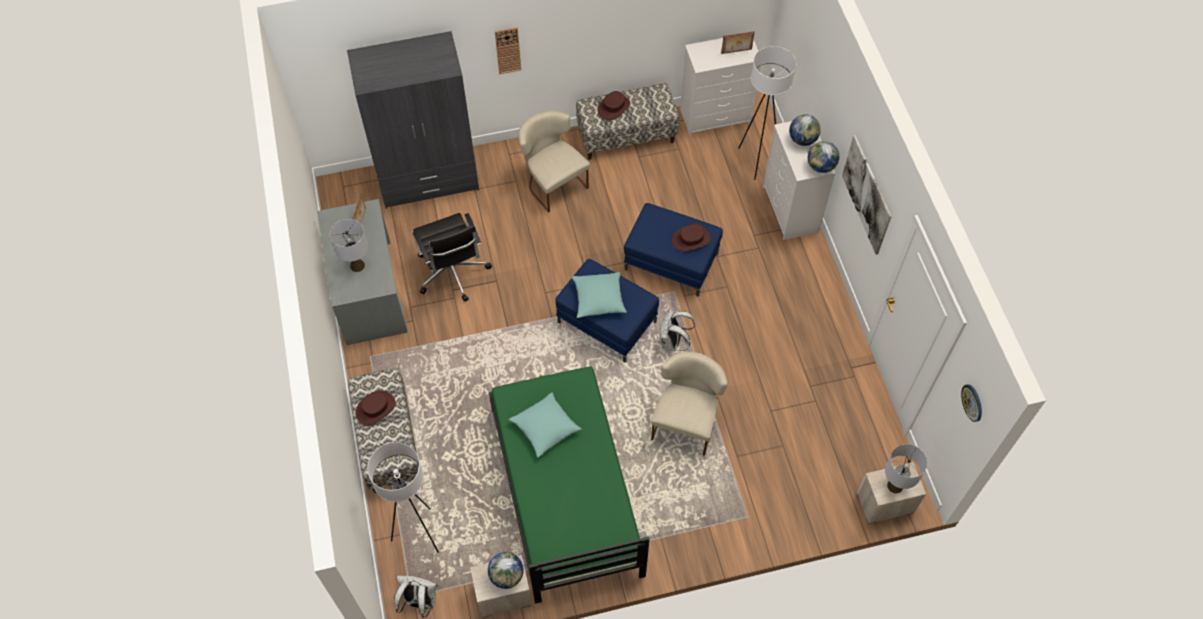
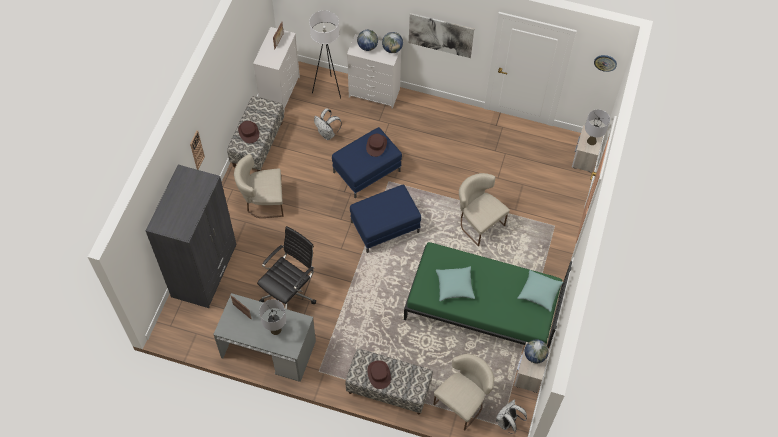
camera: 60 degrees left, 0 degrees up
(419, 534) = (462, 401): white floor lamp -> beige chair
(453, 273) = (290, 293): black office chair -> black office chair turned 60 degrees counterclockwise
(598, 299) = (384, 214): turquoise pillow -> turquoise pillow (539, 293)
(672, 342) = (422, 201): white backpack -> white backpack (327, 134)

